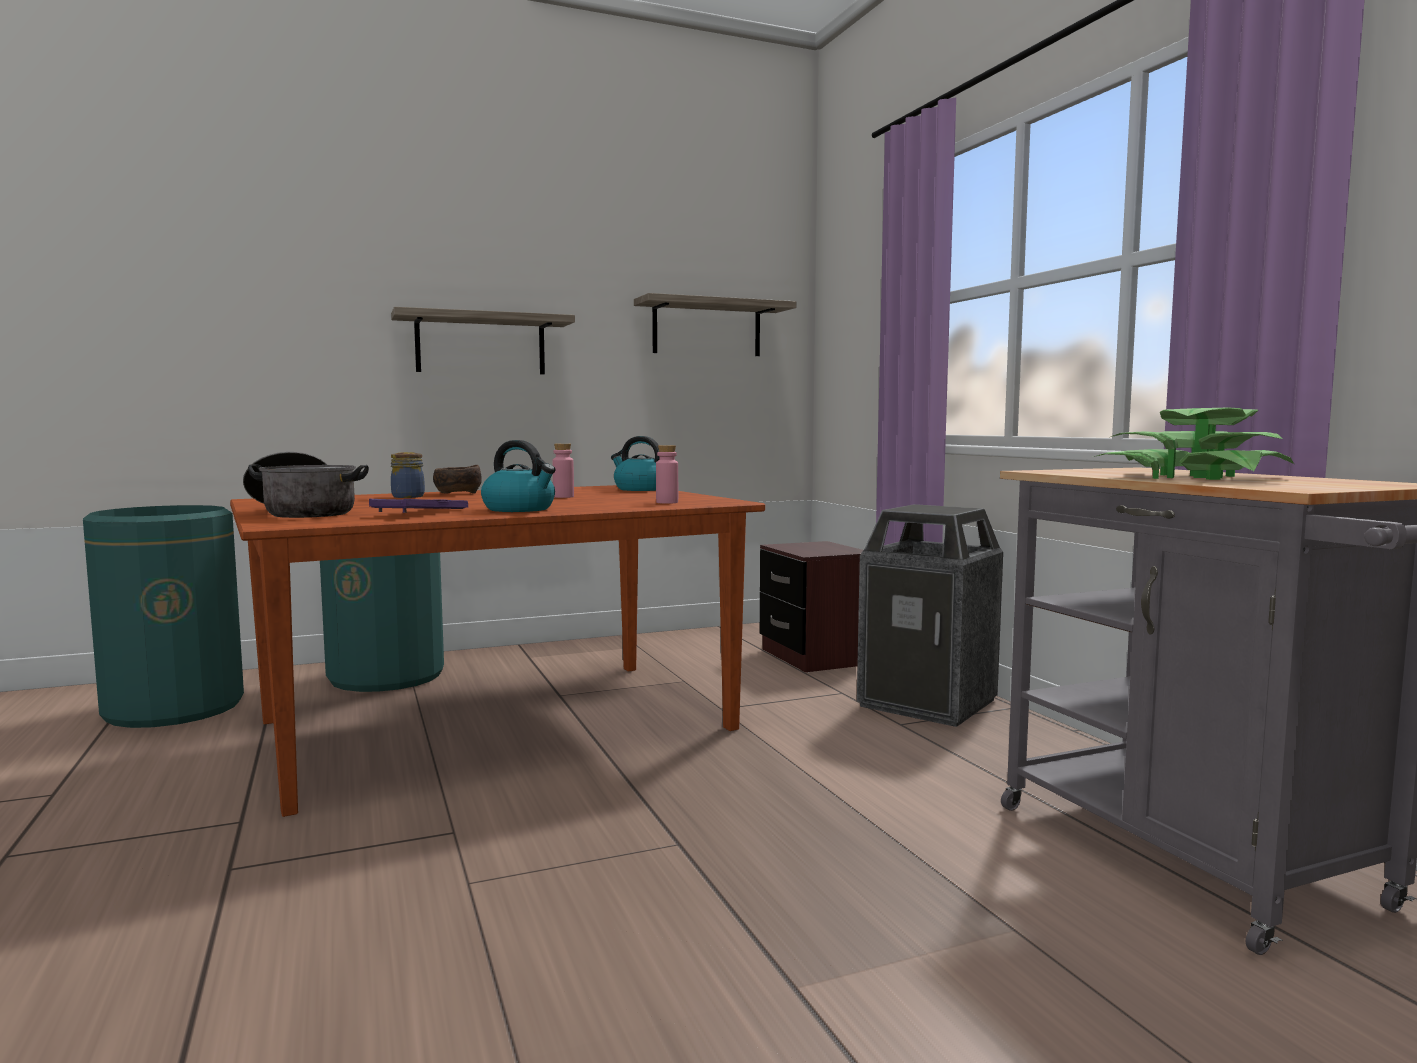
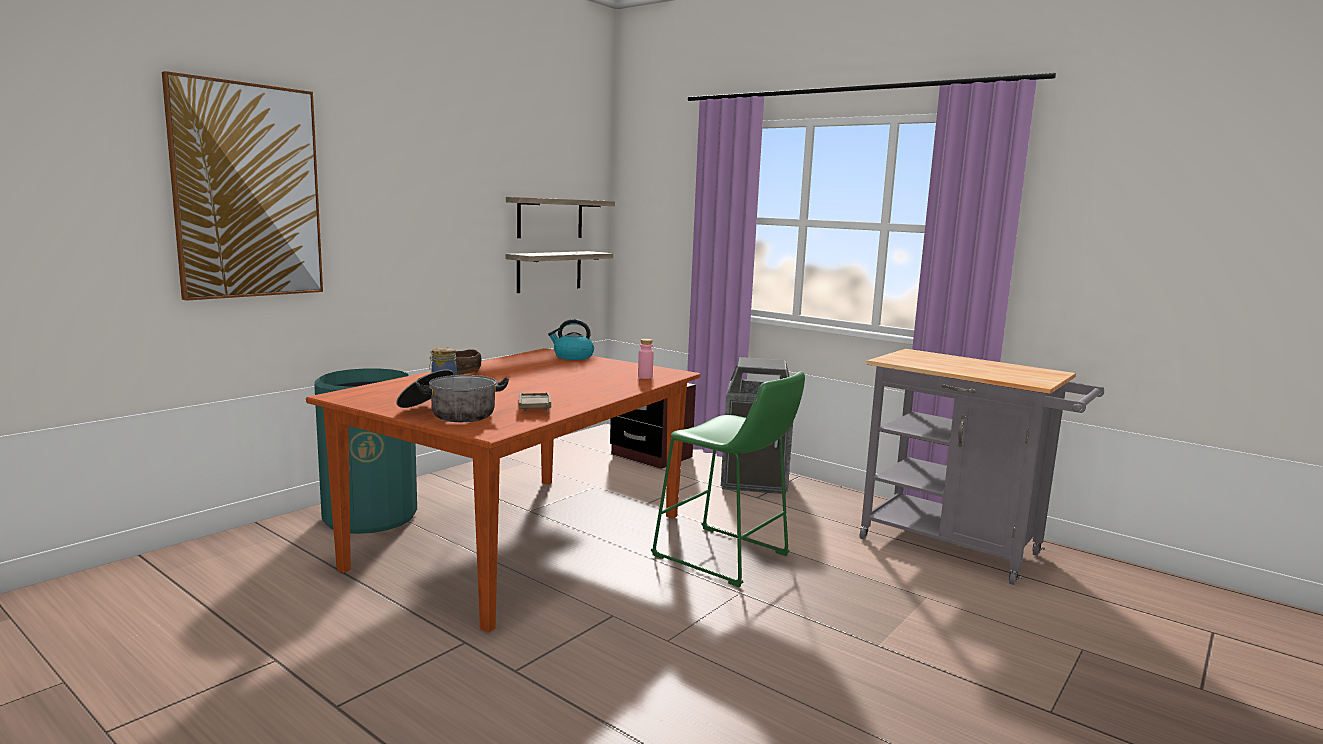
camera: 30 degrees left, 5 degrees up
(174, 708) = (232, 574): green trash can -> none
(276, 286) = (247, 191): none -> picture
(420, 513) = (534, 406): purple tray -> brown tray
(481, 344) = (404, 237): shelf -> shelf (549, 271)
(520, 509) = (583, 395): kettle -> none
(563, 497) = (556, 373): pink bottle -> none
(729, 793) = (726, 558): none -> green stool
(1192, 477) = (968, 368): potted plant -> none

